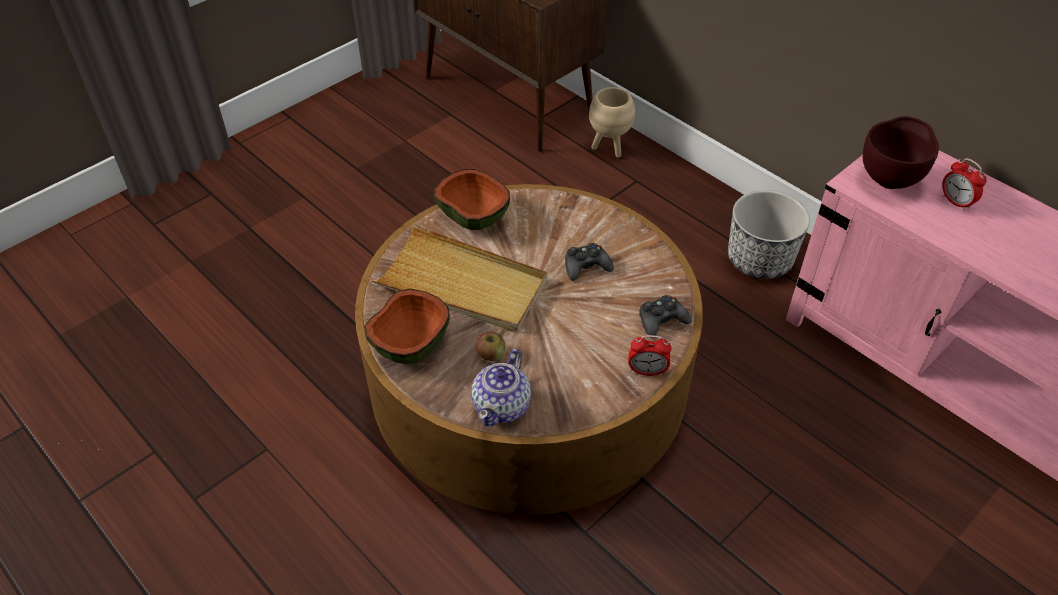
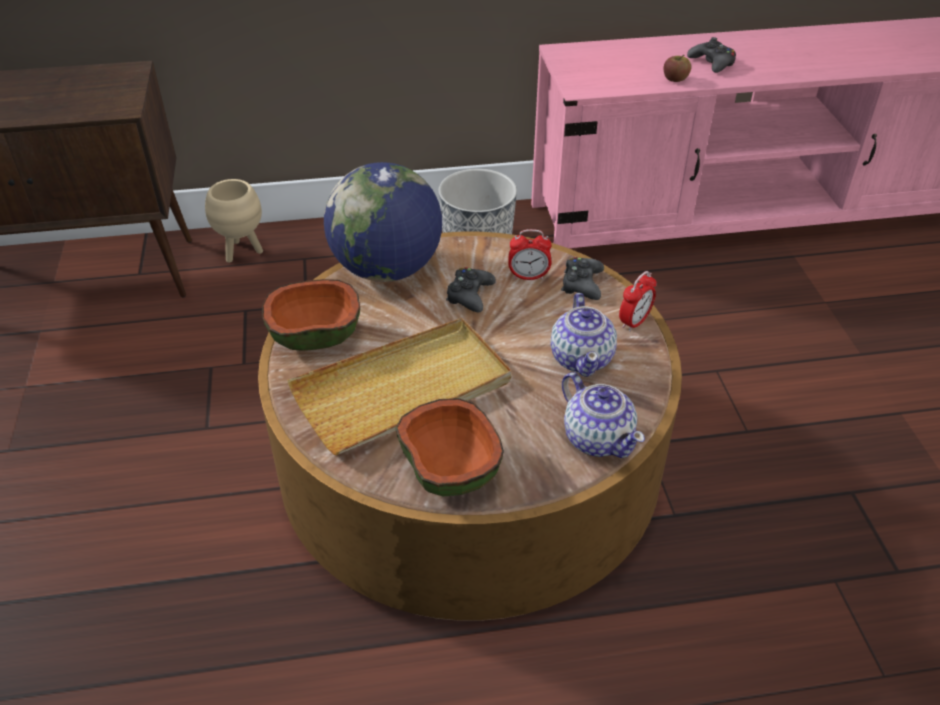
camera: 55 degrees left, 5 degrees down
(491, 354) = (521, 414): apple -> apple (675, 79)
(571, 211) = (387, 269): none -> globe
(577, 359) = (582, 358): none -> teapot
(890, 179) = (593, 73): brown bowl -> none
(955, 202) = (647, 62): alarm clock -> alarm clock (528, 276)
(1014, 243) = (712, 63): none -> black game controller

